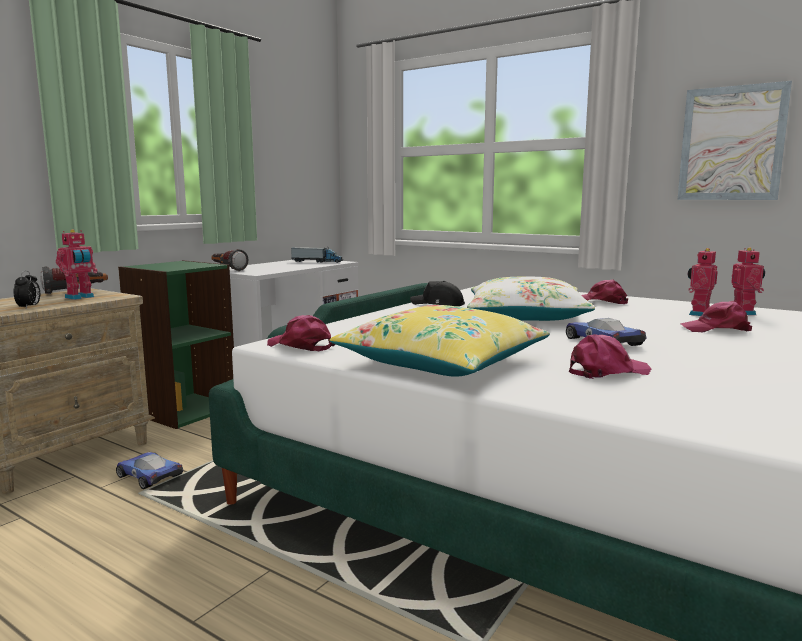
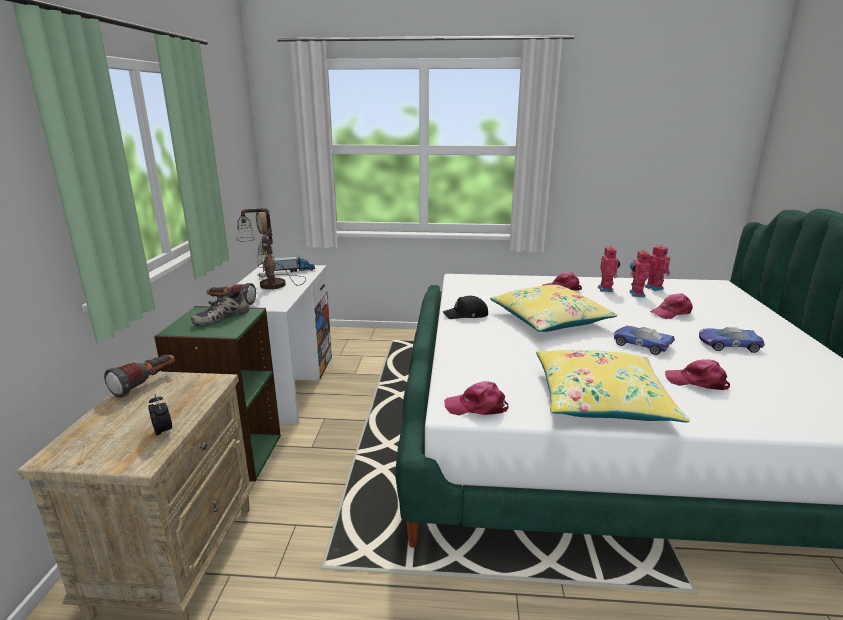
camera: 30 degrees left, 10 degrees up
(80, 297) = (178, 395): toy robot -> toy robot (606, 289)
(149, 475) = (302, 544): toy car -> toy car (727, 344)
(185, 264) = (221, 317): none -> shoe
(281, 266) = (272, 286): none -> table lamp
(525, 316) = (549, 319): white pillow -> yellow pillow
(606, 371) = (697, 382): pink cap -> pink cap turned 105 degrees counterclockwise
(731, 144) = (617, 157): picture -> none

